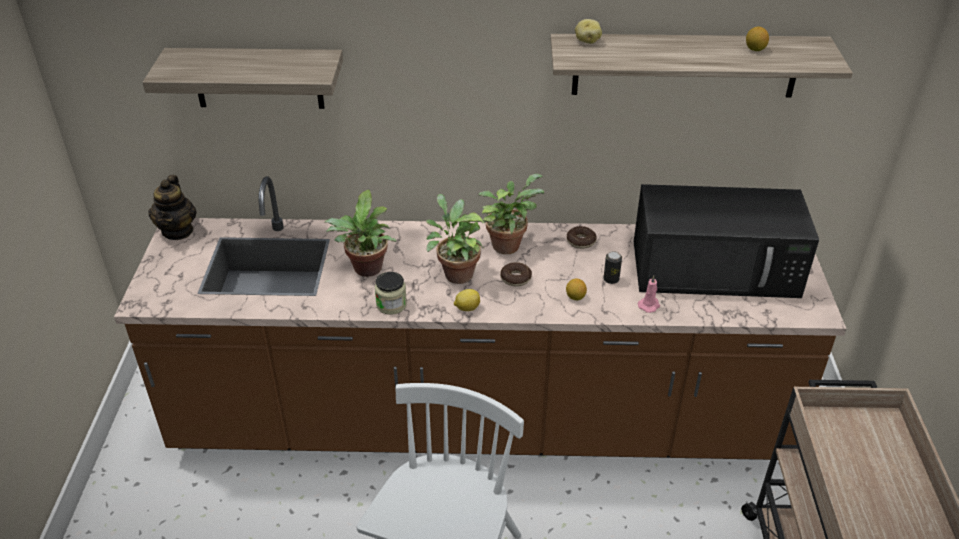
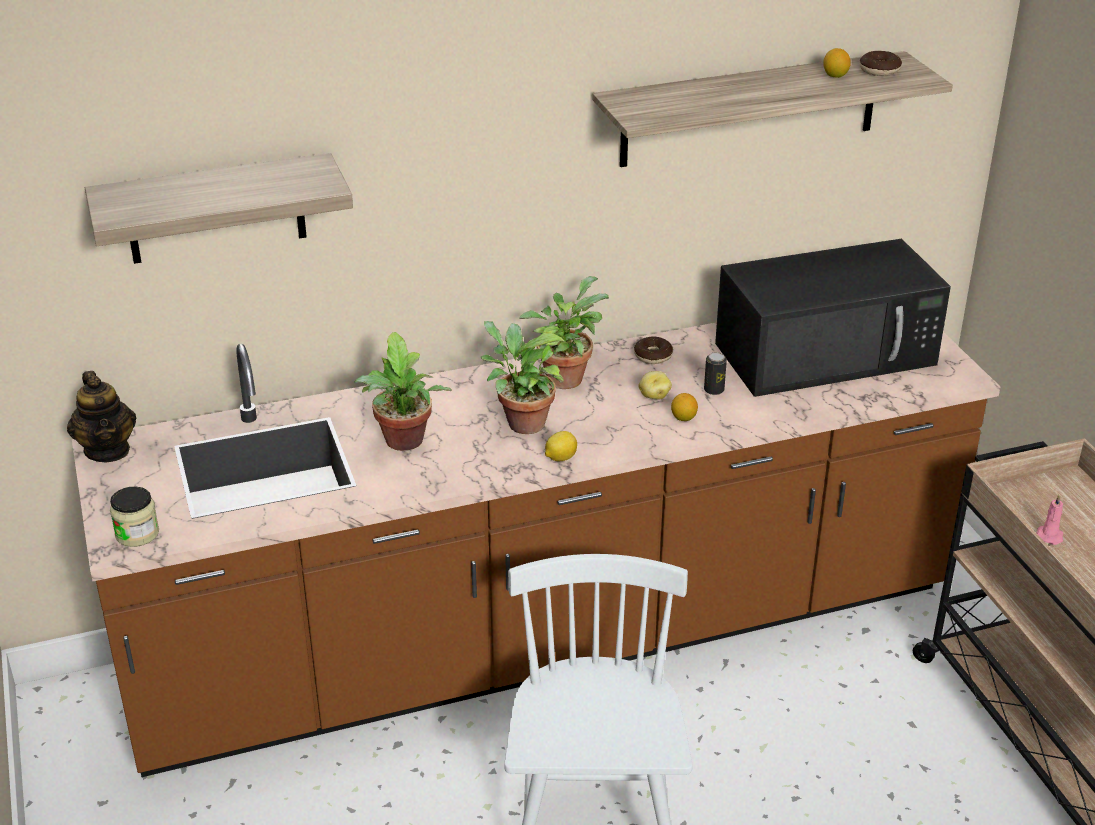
camera: 20 degrees left, 5 degrees down
(391, 305) = (462, 475): jar -> jar (137, 534)
(515, 278) = (599, 413): donut -> donut (879, 70)
(587, 41) = (642, 95): potato -> potato (654, 396)
(649, 305) = (774, 408): pink candle -> pink candle (1049, 535)

